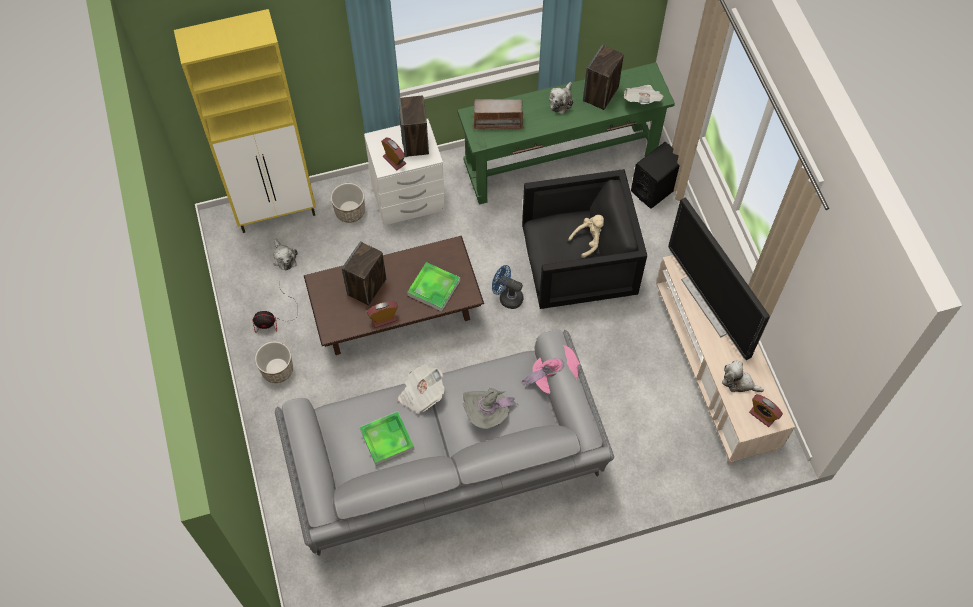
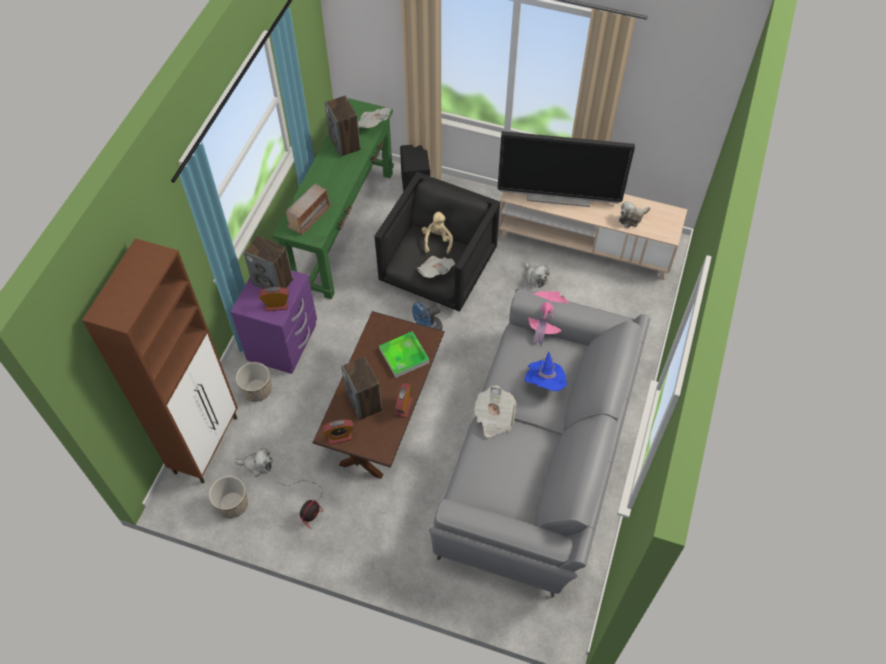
camera: 55 degrees left, 5 degrees down
(277, 211) = (207, 444): yellow cabinet -> brown cabinet
(277, 370) = (359, 531): planter -> planter (232, 504)
(387, 439) = (516, 465): tray -> none
(408, 199) = (283, 342): white nightstand -> purple nightstand
(487, 413) = (544, 382): grey hat -> blue hat
(553, 260) = (435, 272): none -> newspaper
(561, 101) = (328, 169): plush toy -> plush toy (535, 277)
(762, 415) = (666, 221): alarm clock -> alarm clock (339, 436)

